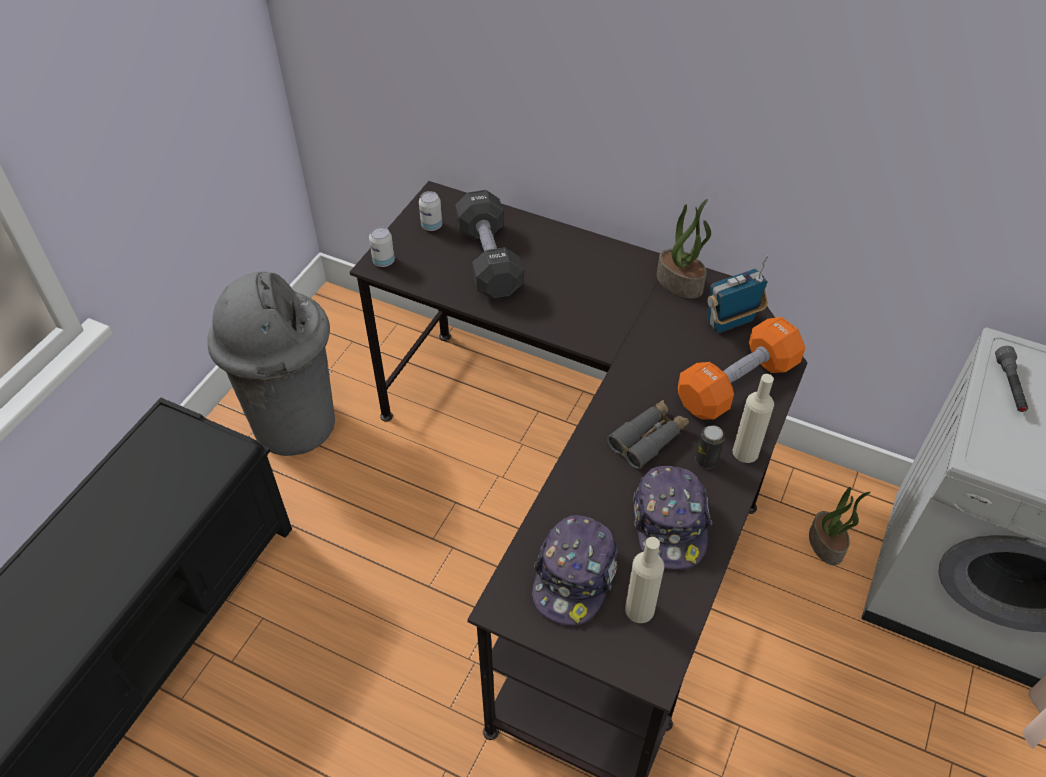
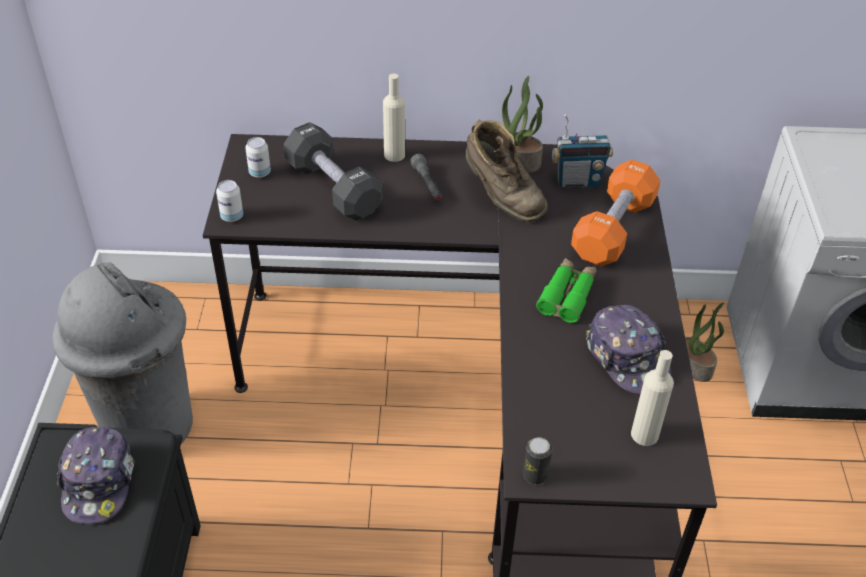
camera: 25 degrees left, 5 degrees down
(574, 576) = (575, 428): cap -> cap (99, 482)
(642, 317) = (501, 198): none -> brown boot
(648, 438) = (567, 295): grey binoculars -> green binoculars
(706, 460) = (625, 297): can -> can (535, 475)
(730, 322) = (577, 181): radio -> radio turned 135 degrees counterclockwise
(745, 452) = (652, 281): beige bottle -> beige bottle (394, 155)
(1009, 385) = (828, 164): grey flashlight -> grey flashlight (427, 184)

